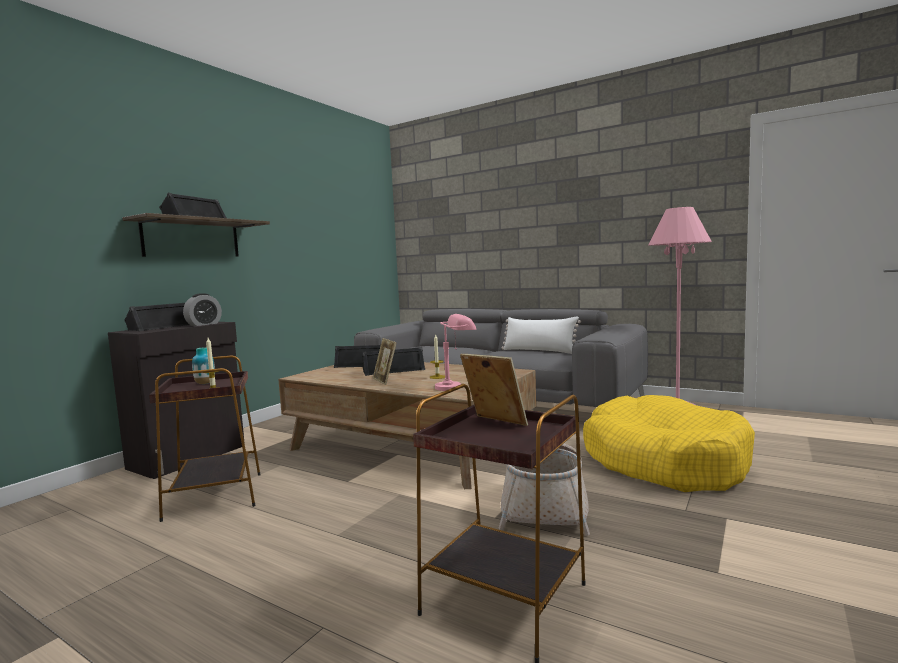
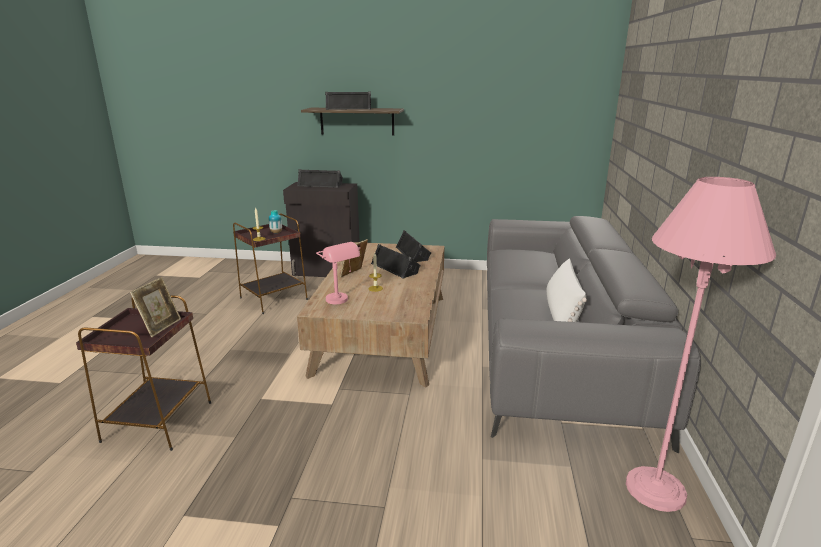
camera: 65 degrees right, 15 degrees up
(204, 324) = (331, 189): alarm clock -> none
(545, 505) = (284, 417): basket -> none
(663, 461) = (412, 480): yellow dog bed -> none

